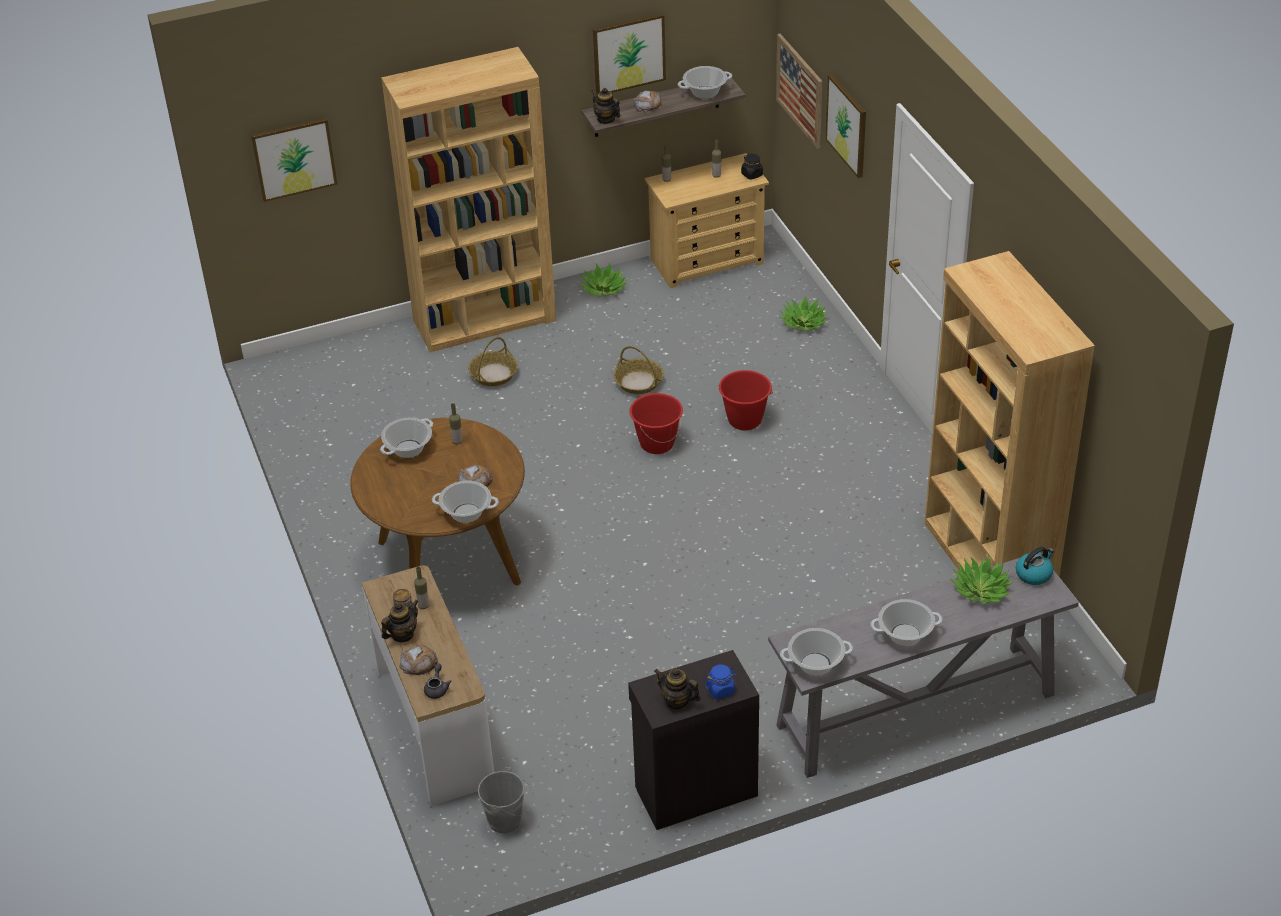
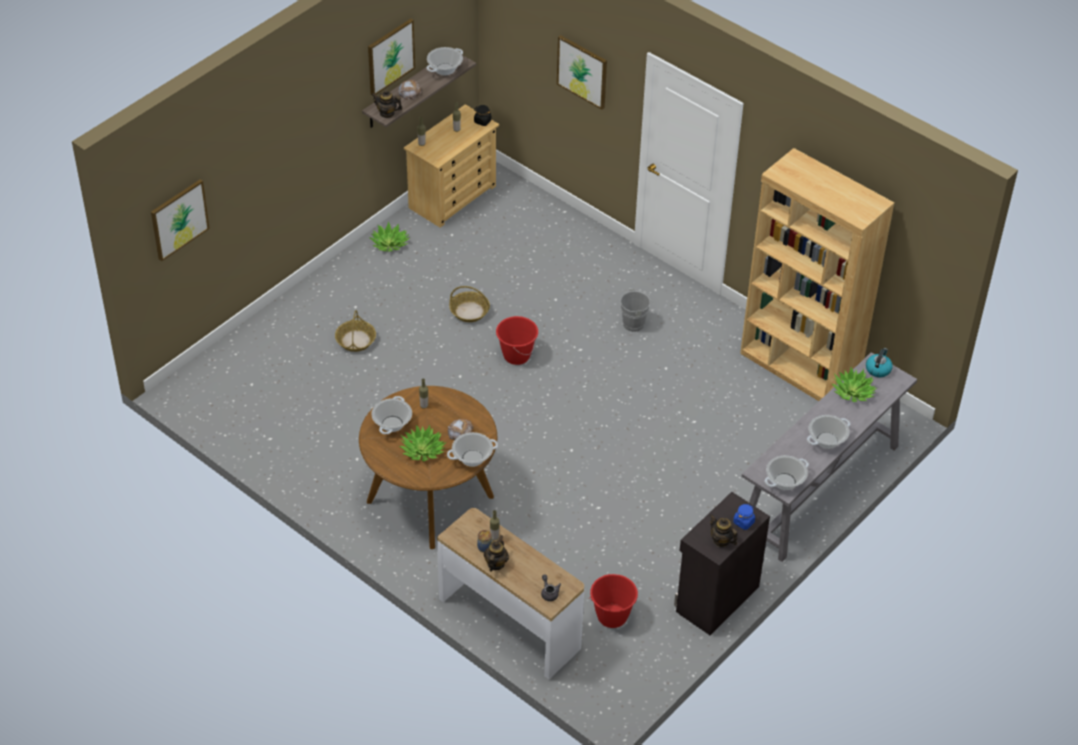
camera: 30 degrees left, 5 degrees up
(419, 663) = (523, 579): bread -> none
(485, 320) = (316, 298): brown bookcase -> none
(508, 821) = (608, 668): grey bucket -> grey bucket (636, 324)
(677, 701) = (721, 540): teapot -> teapot turned 45 degrees clockwise
(744, 420) = (567, 316): red bucket -> red bucket (612, 616)
(800, 90) = (516, 49): picture -> none
(803, 323) = (557, 225): potted plant -> potted plant (422, 450)

